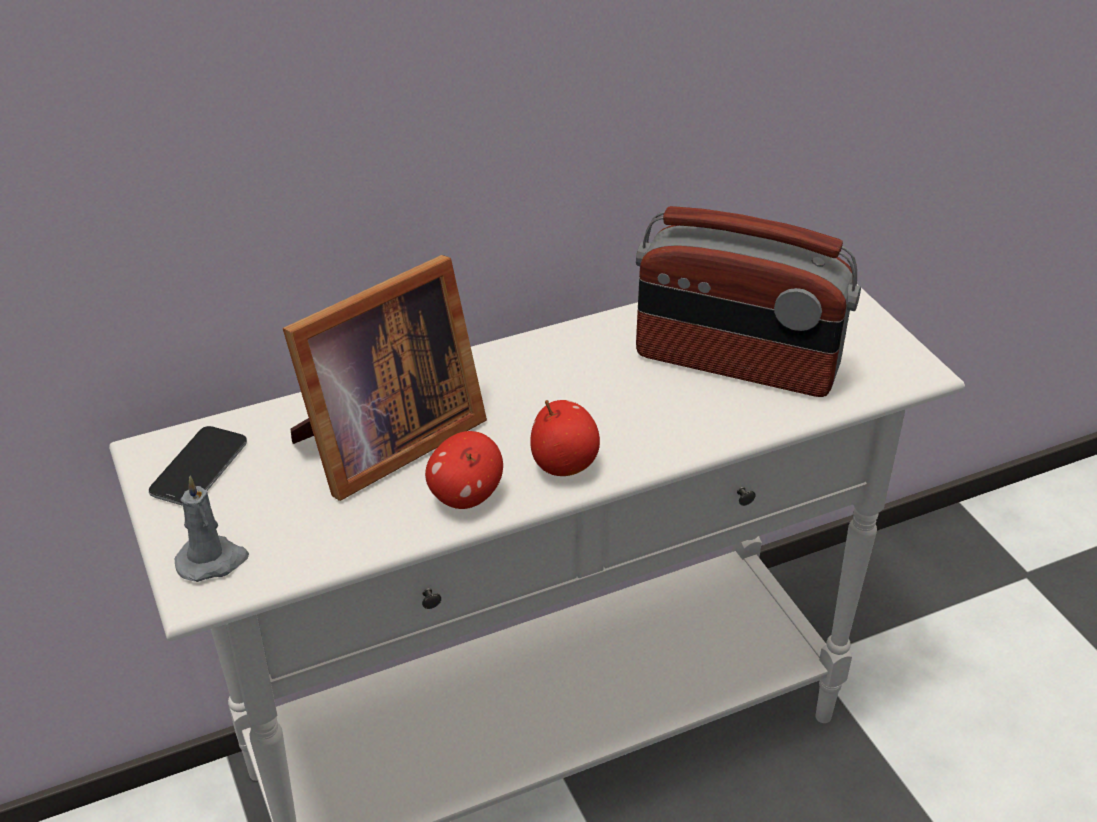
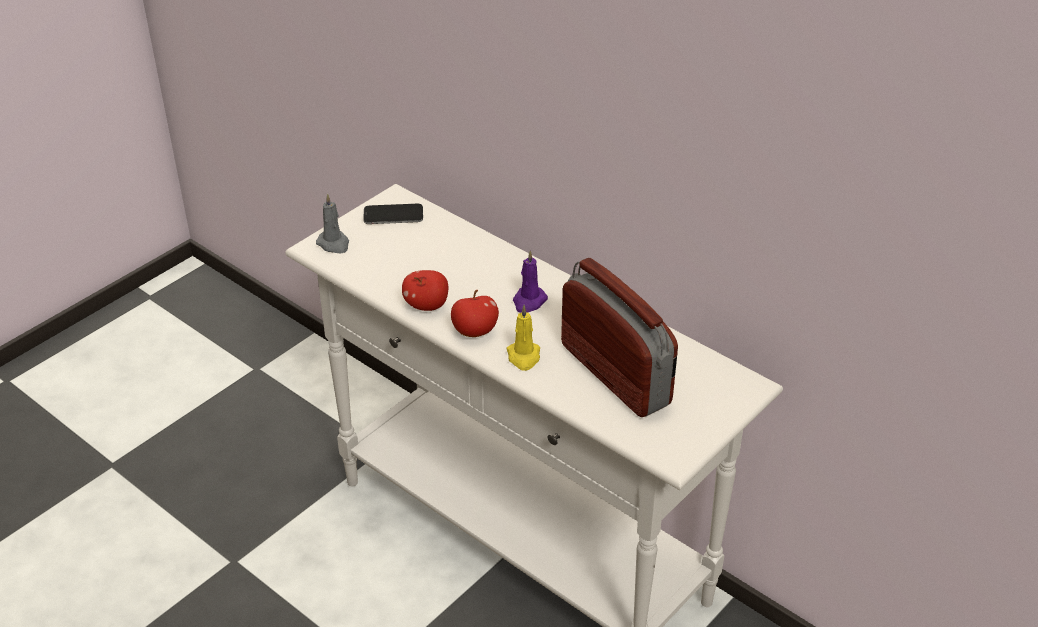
camera: 65 degrees right, 0 degrees up
(381, 442) = (450, 264): picture frame -> none
(532, 392) = (529, 301): none -> purple candle
(651, 434) = (524, 357): none -> yellow candle
(735, 364) = (616, 374): radio -> radio turned 150 degrees clockwise

